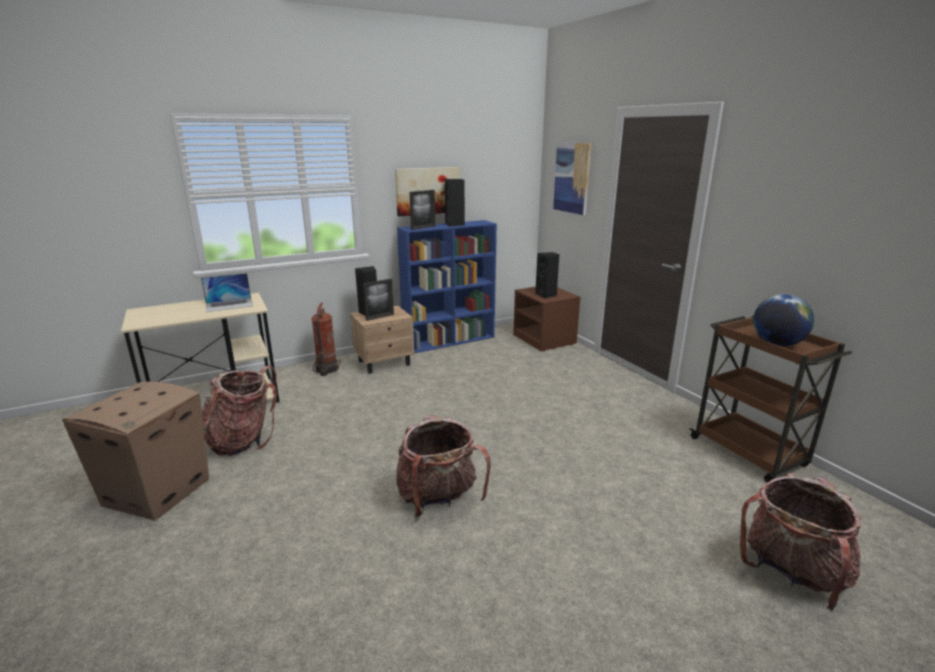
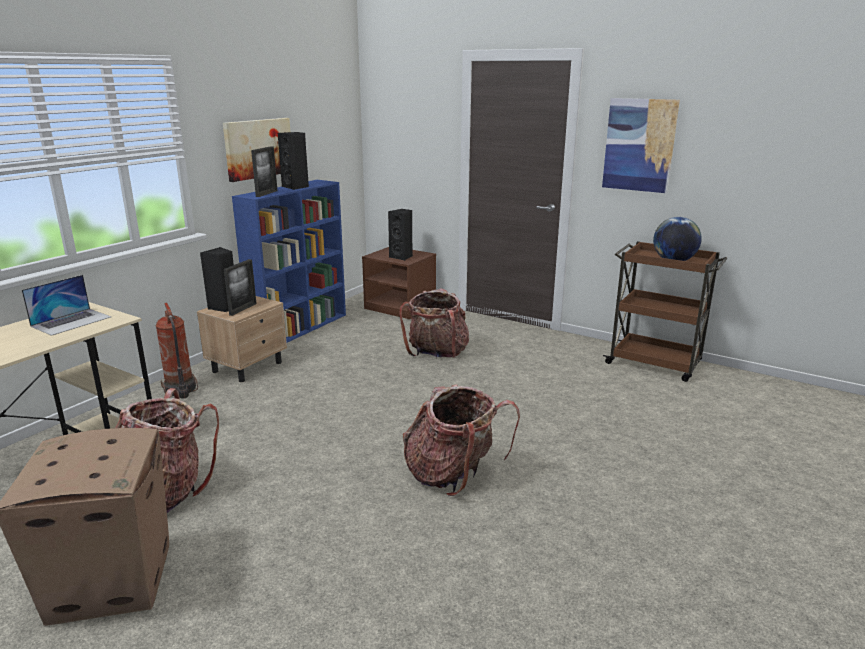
camera: 30 degrees left, 0 degrees up
(572, 178) = (409, 125): picture -> picture (639, 145)
(792, 573) = (751, 437): backpack -> backpack (437, 354)

